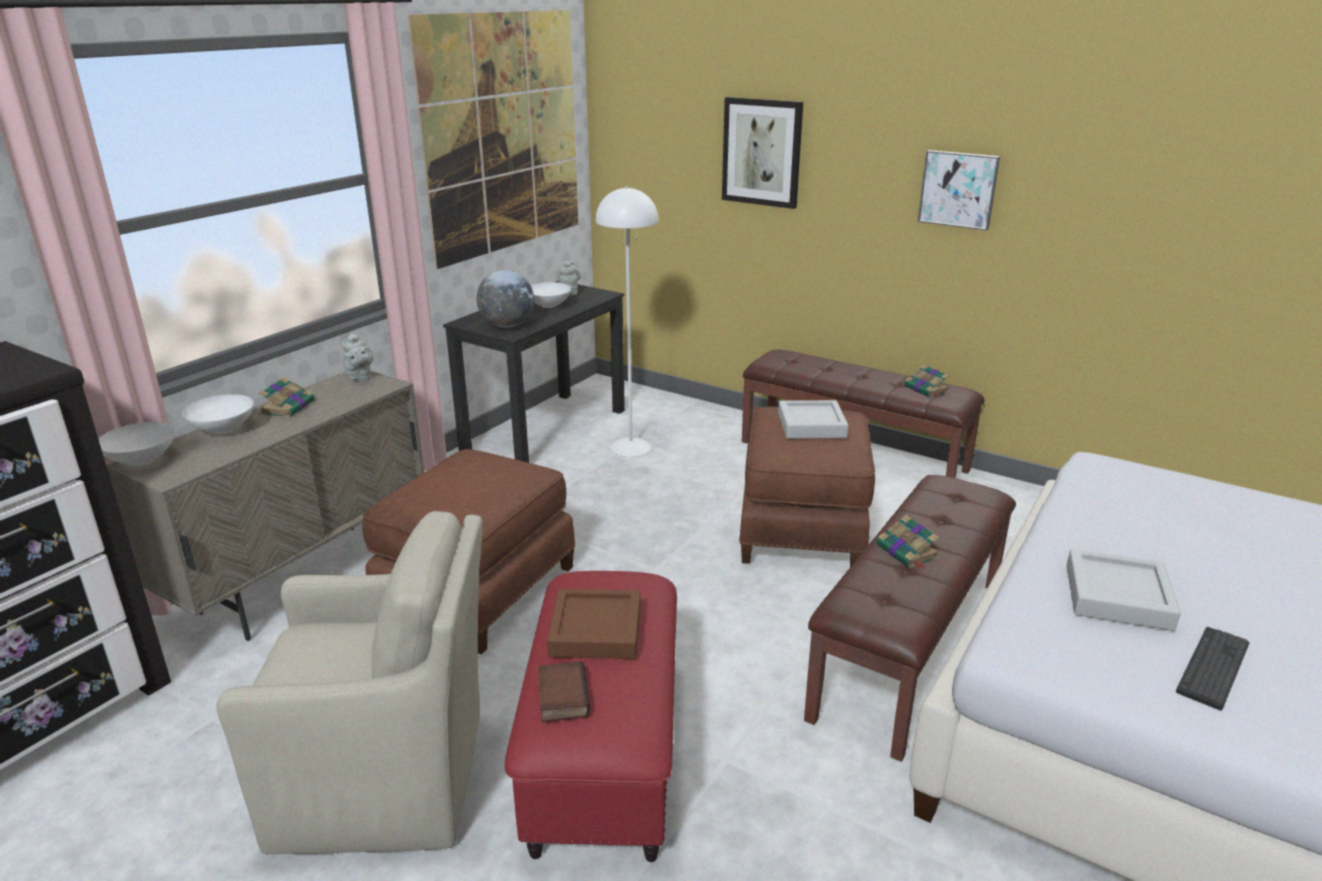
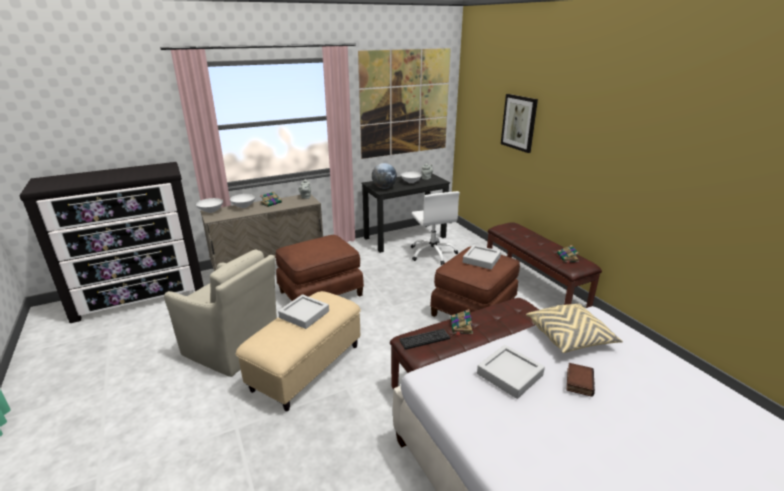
camera: 30 degrees right, 0 degrees up
(561, 696) = (268, 332): book -> book (578, 381)
(596, 631) = (304, 314): brown tray -> grey tray
(602, 752) = (306, 366): red ottoman -> beige ottoman
(630, 447) = (433, 253): white floor lamp -> white office chair
(958, 189) = (601, 153): picture -> none
(1116, 508) = (570, 337): none -> beige pillow
(1213, 668) = (514, 421): keyboard -> keyboard (424, 339)

